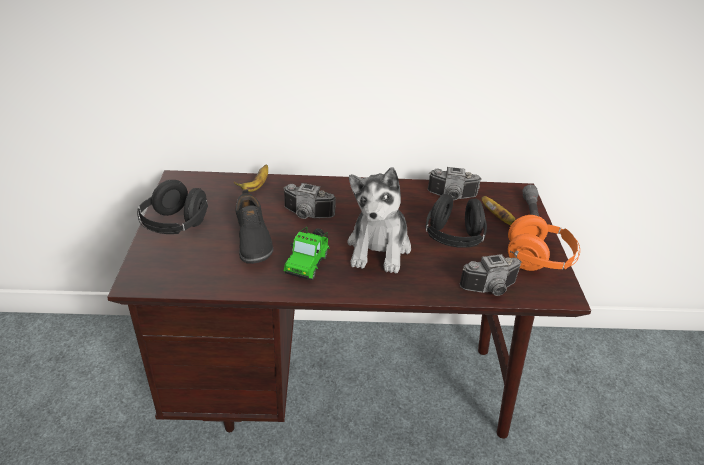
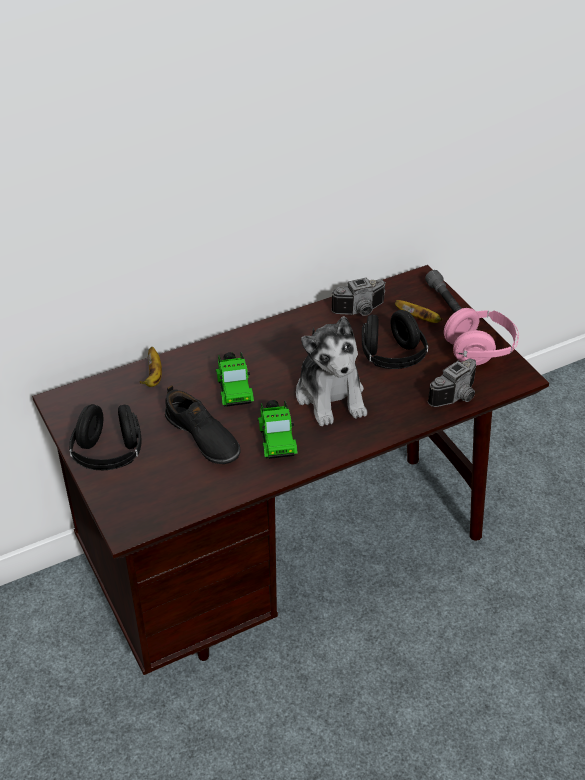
camera: 25 degrees left, 5 degrees up
(306, 215) = (234, 389): camera -> toy car
(538, 259) = (480, 350): orange headphones -> pink headphones

